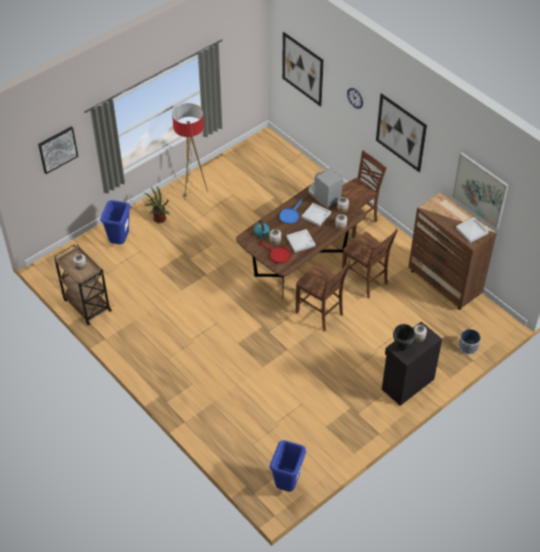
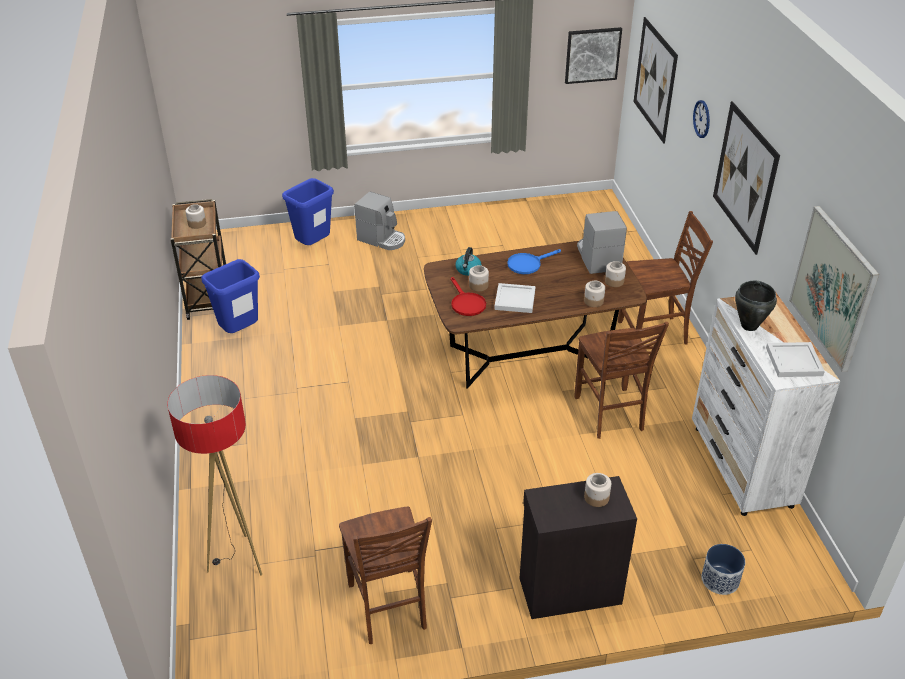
camera: 30 degrees right, 10 degrees down
(57, 149) = (244, 64): picture -> picture (592, 55)
(158, 219) = (382, 239): potted plant -> coffee machine
(193, 191) = (453, 225): floor lamp -> floor lamp (237, 560)
(287, 484) = (250, 653): blue trash can -> blue trash can (239, 332)
(316, 215) = (567, 277): white tray -> none
(320, 314) = (506, 429): brown chair -> brown chair (388, 607)
(402, 347) = (553, 501): black cooking pot -> black cooking pot (748, 326)
(444, 283) = (742, 467): brown dresser -> white dresser

